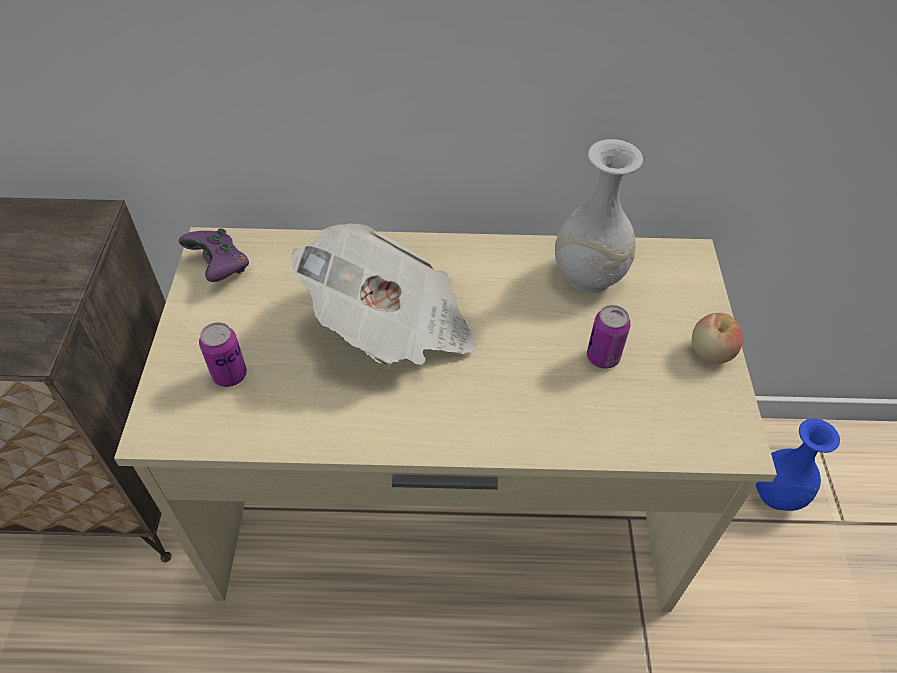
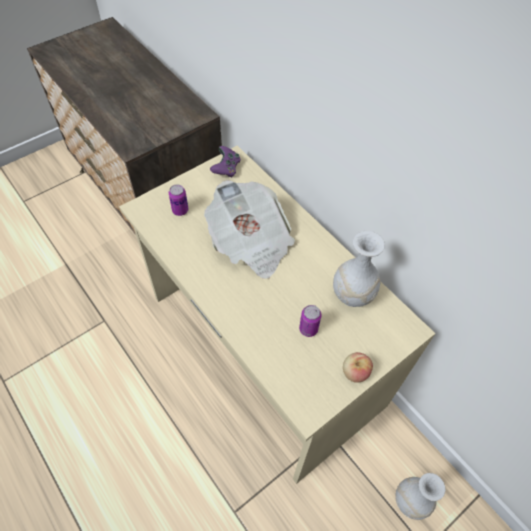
camera: 50 degrees right, 5 degrees up
(776, 494) = (410, 501): blue vase -> white vase

